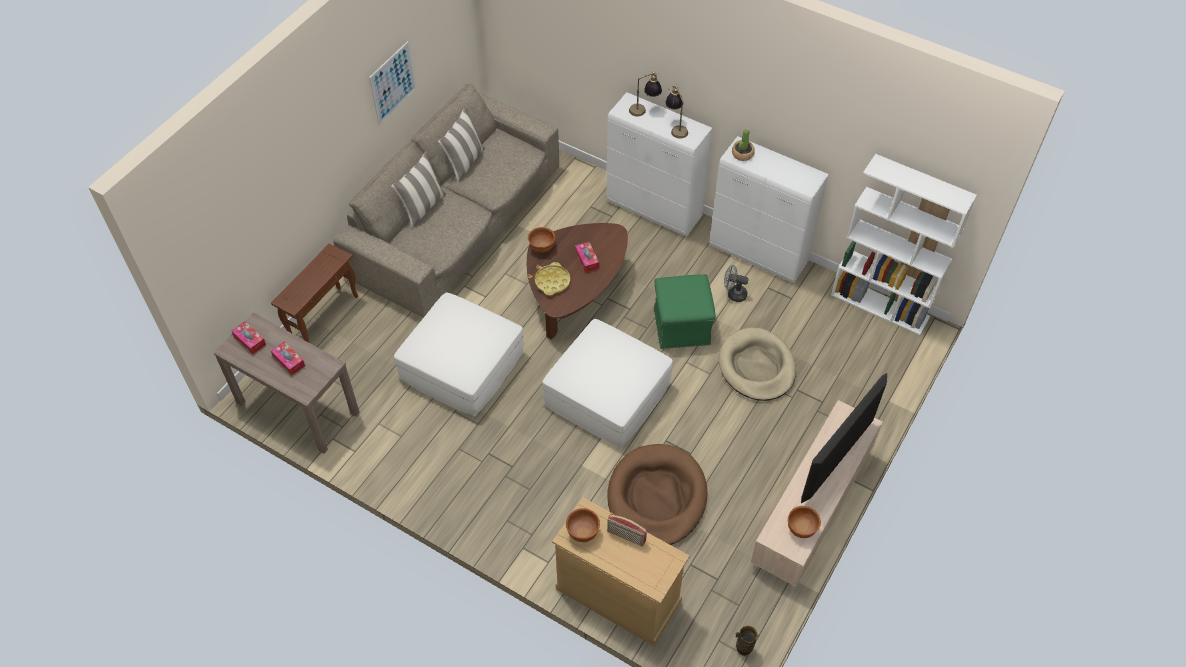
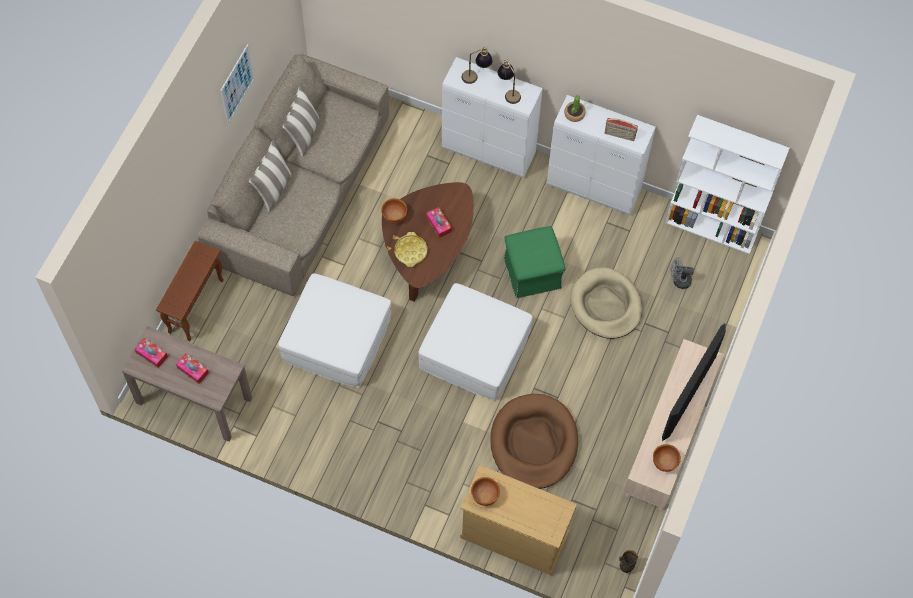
camera: 10 degrees left, 10 degrees up
(626, 536) = (521, 495): radio -> radio (619, 135)
(733, 294) = (575, 233): grey fan -> grey fan (678, 280)

